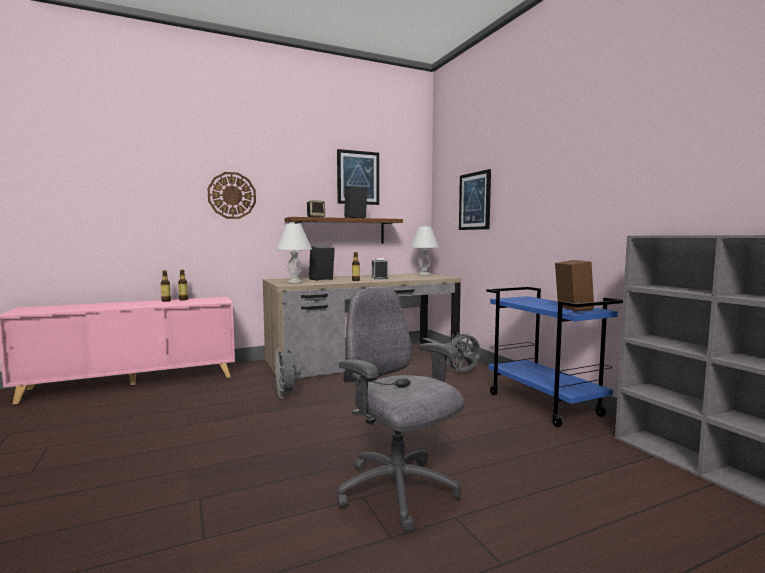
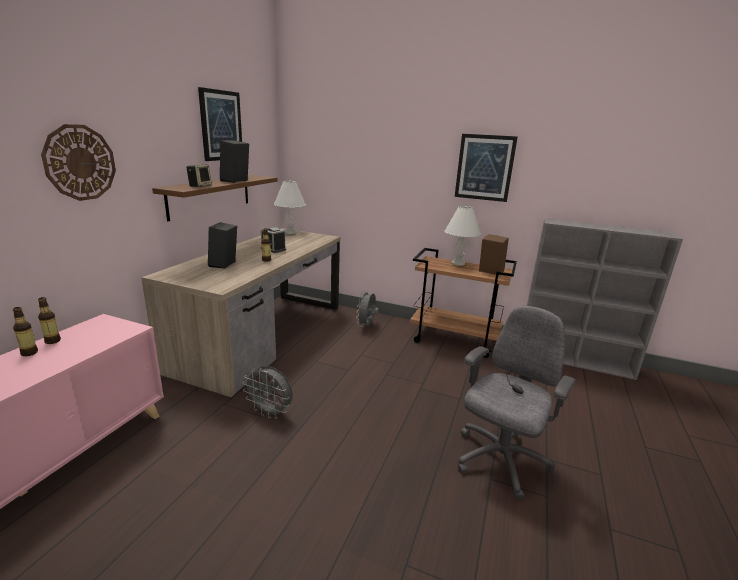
camera: 45 degrees left, 15 degrees up
(294, 282) = (211, 278): white table lamp -> white table lamp (458, 263)
(398, 492) = (499, 460): grey office chair -> grey office chair turned 120 degrees clockwise
(475, 201) = (353, 161): picture -> picture (484, 167)
(545, 405) = (455, 340): blue cart -> brown cart

